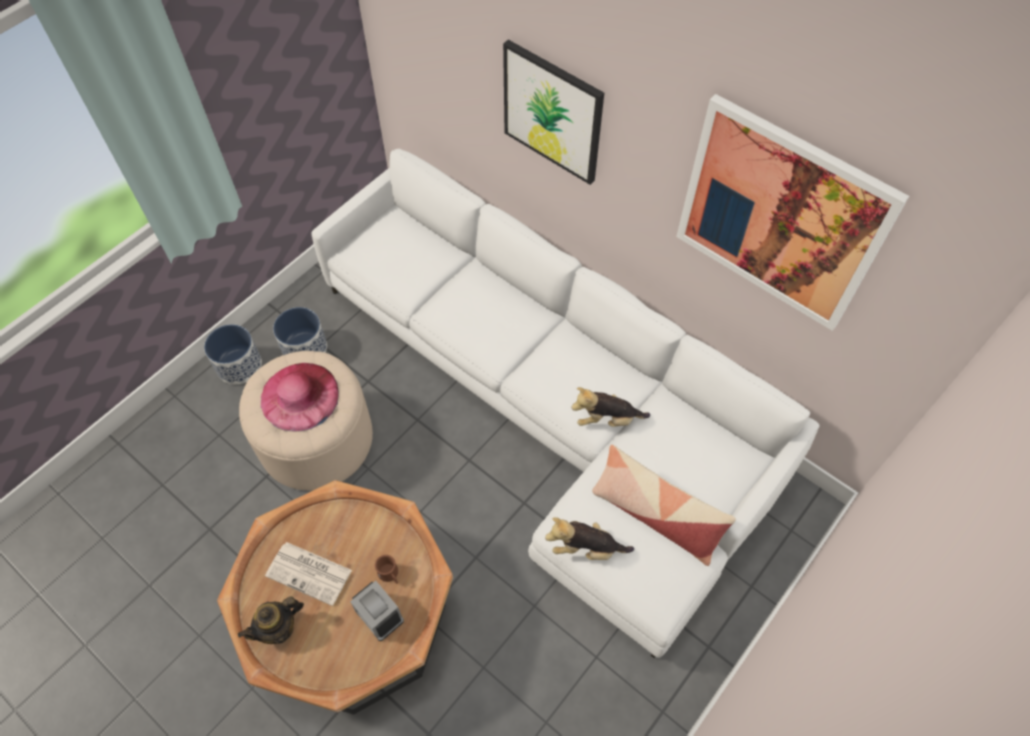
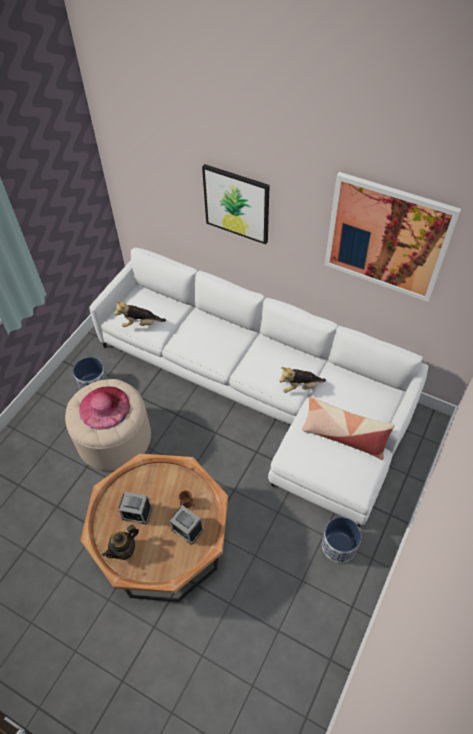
camera: 10 degrees left, 5 degrees down
(239, 365) = (53, 402): planter -> planter (339, 545)
(310, 573) = (136, 513): newspaper -> alarm clock
(586, 548) = (306, 464): plush toy -> plush toy (140, 324)

